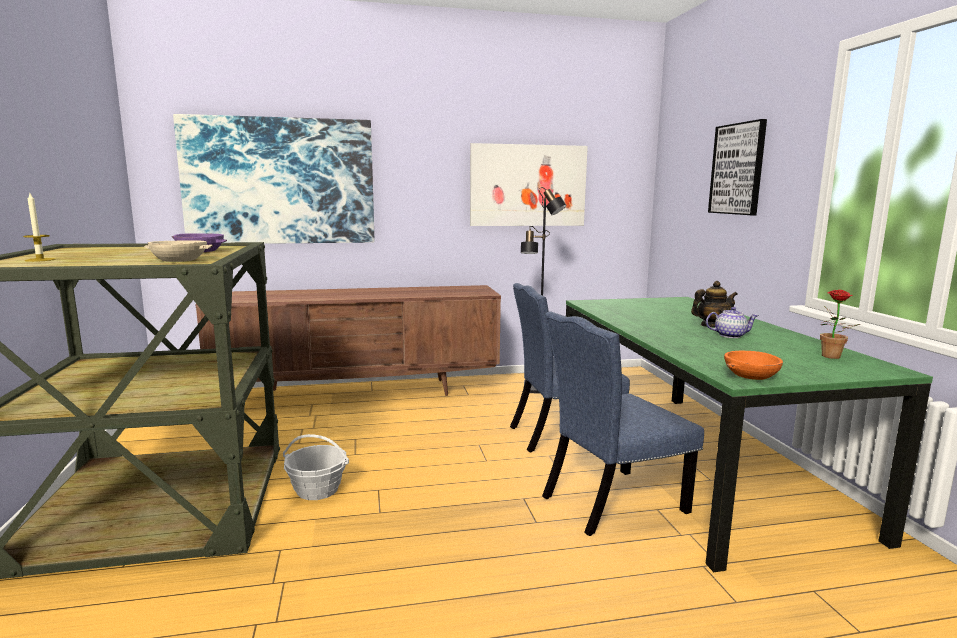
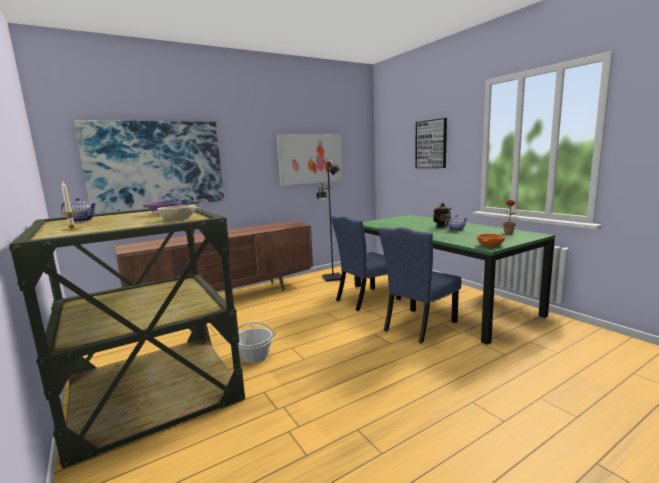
camera: 20 degrees left, 0 degrees up
(91, 250) = (82, 220): none -> teapot

